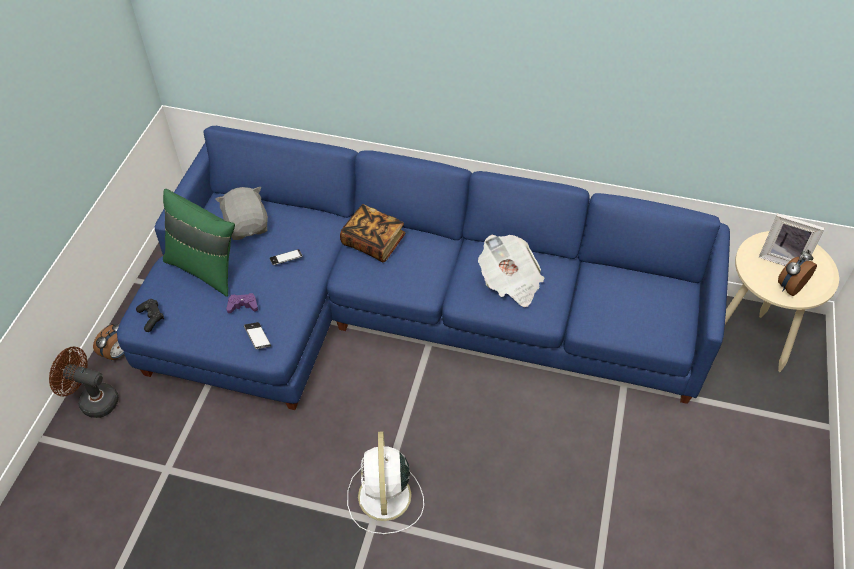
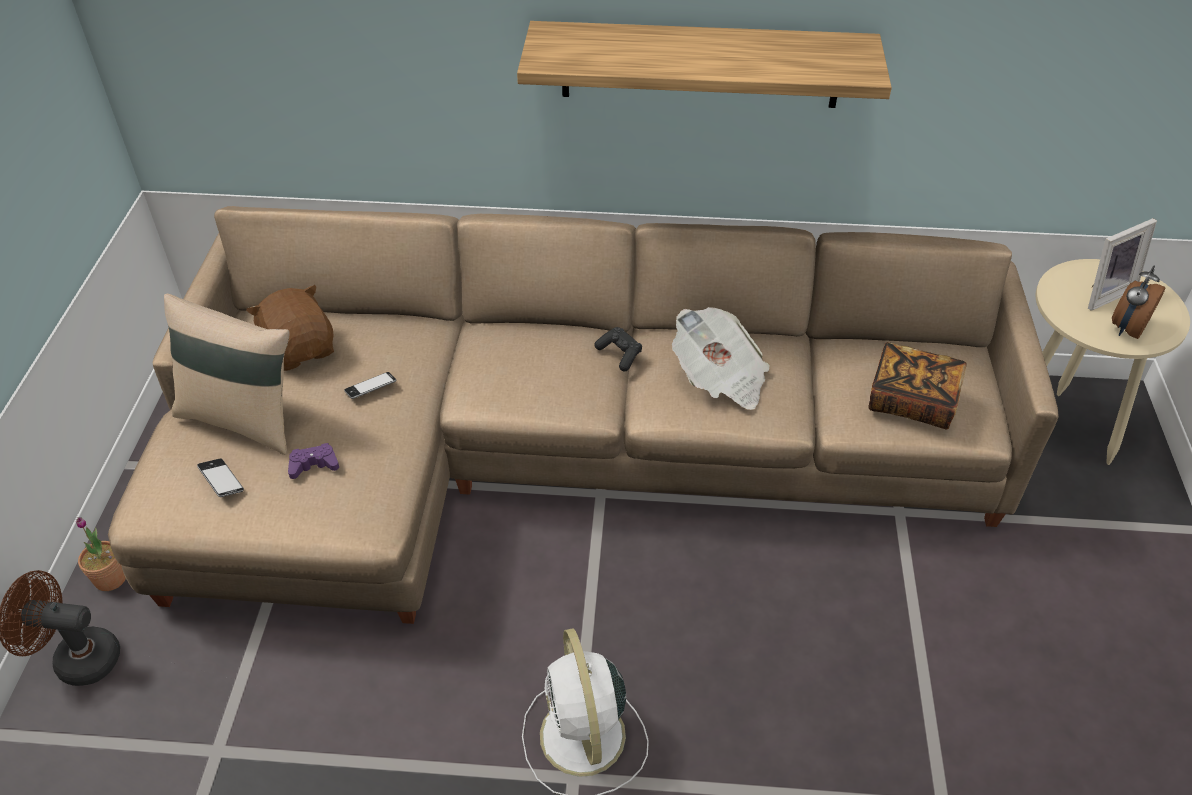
camera: 10 degrees left, 5 degrees down
(118, 353) = (110, 578): alarm clock -> potted plant
(151, 318) = (165, 503): black game controller -> black game controller (620, 354)
(205, 268) = (243, 418): green pillow -> beige pillow
(247, 226) = (301, 349): grey plush toy -> brown plush toy
(257, 337) = (346, 509): phone -> phone (221, 481)
(373, 242) = (501, 349): book -> book (912, 401)
(404, 310) = (553, 453): blue sofa -> beige sofa
(520, 76) = (700, 64): none -> shelf
(782, 258) = (1102, 292): picture frame -> picture frame turned 45 degrees counterclockwise

